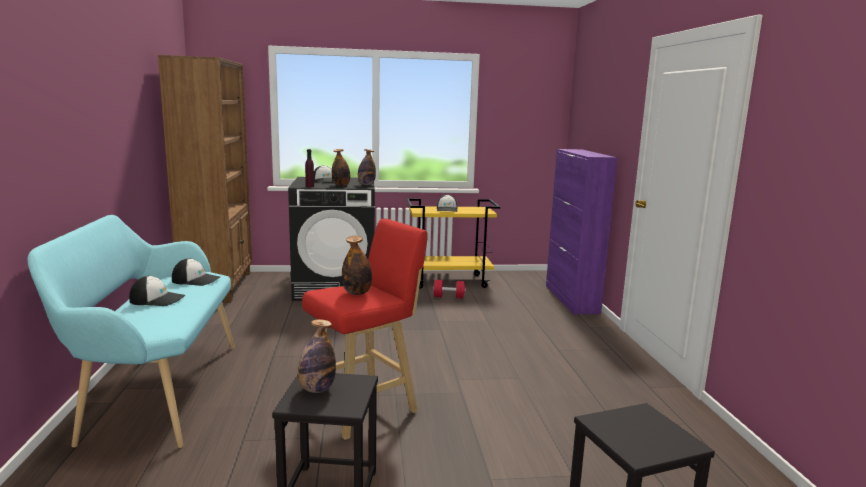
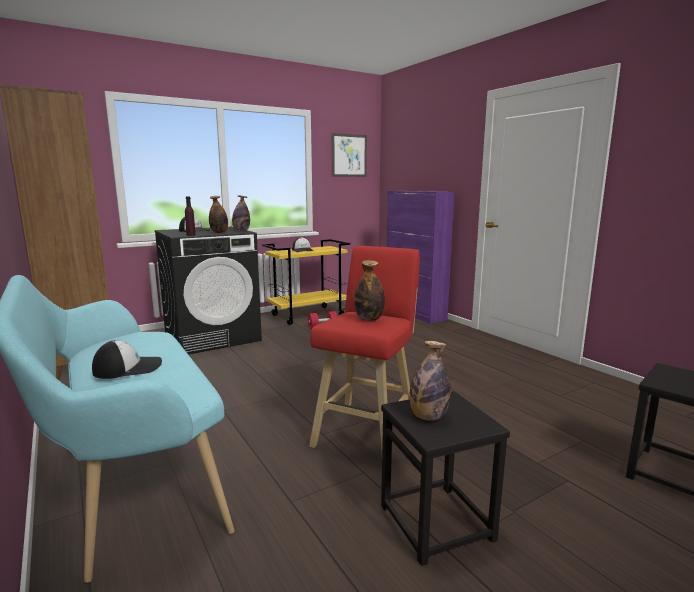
camera: 25 degrees left, 0 degrees up
(196, 280) = (142, 341): cap -> none
(526, 104) = (349, 155): none -> picture

